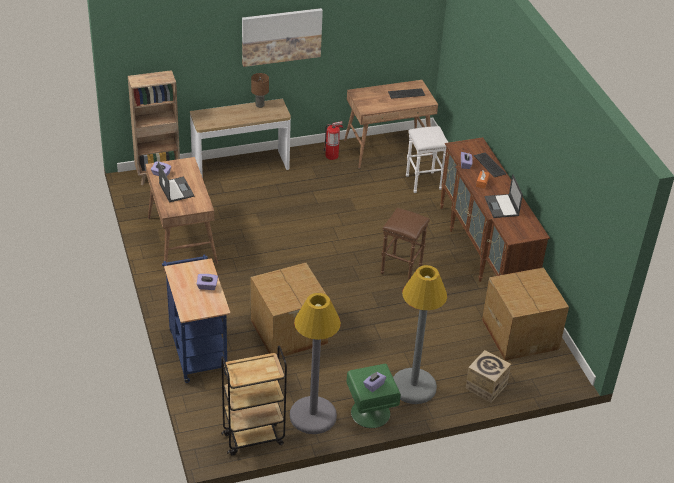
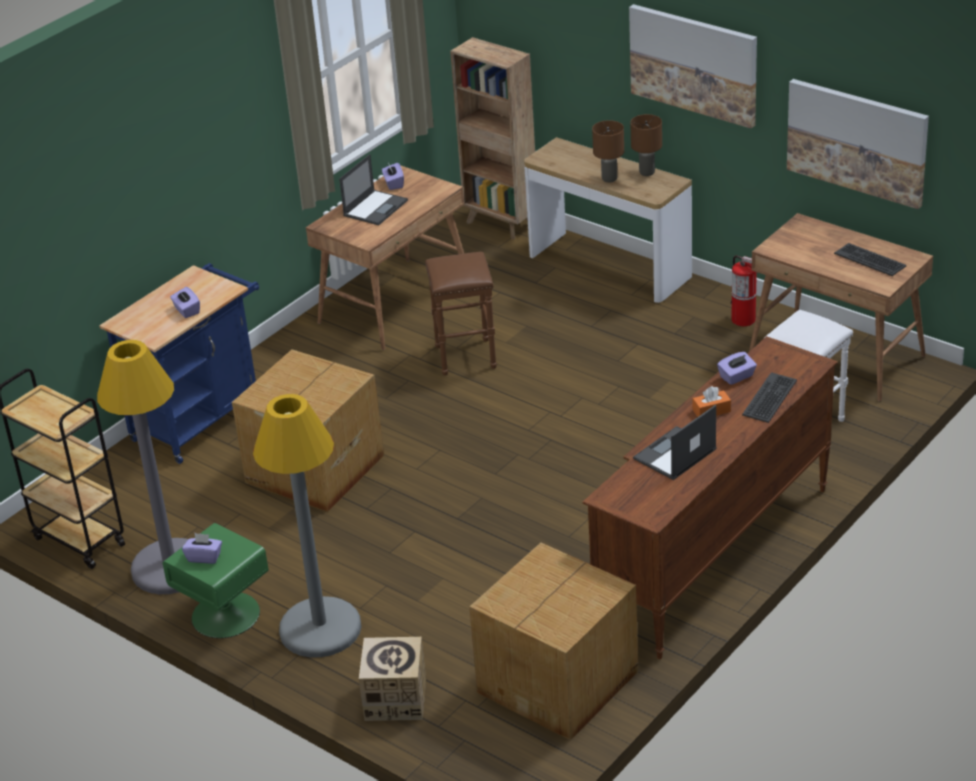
camera: 60 degrees right, 5 degrees down
(250, 116) = (609, 179): none -> brown table lamp
(378, 40) = (857, 141): none -> picture
(402, 269) = (569, 499): brown stool -> brown stool (467, 357)

